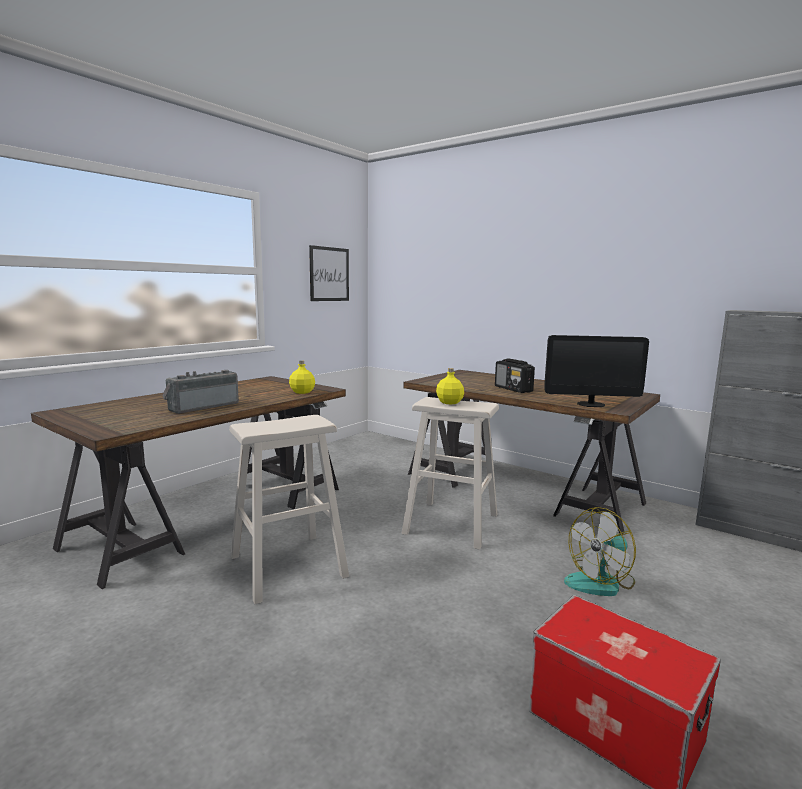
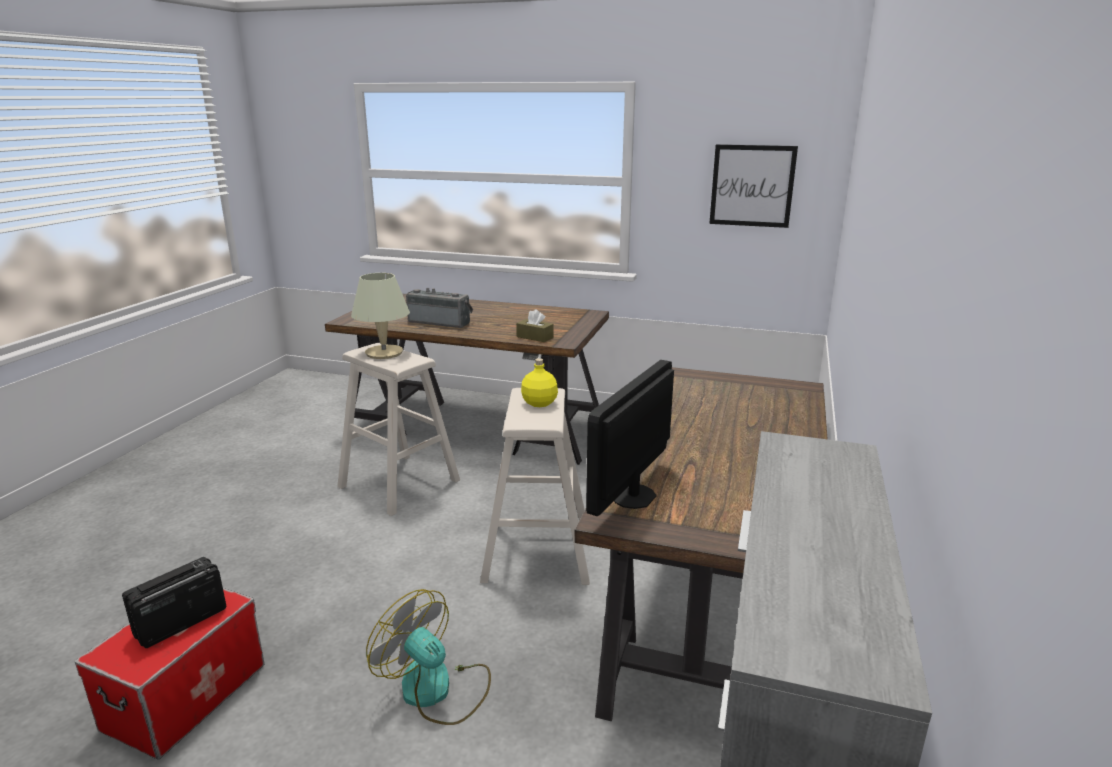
camera: 70 degrees right, 10 degrees up
(272, 424) = (384, 353): none -> beige table lamp
(302, 392) = (535, 337): yellow bottle -> brown tissue box
(513, 389) = (692, 433): radio -> radio (180, 622)
(590, 404) = (633, 496): monitor -> monitor turned 45 degrees clockwise

